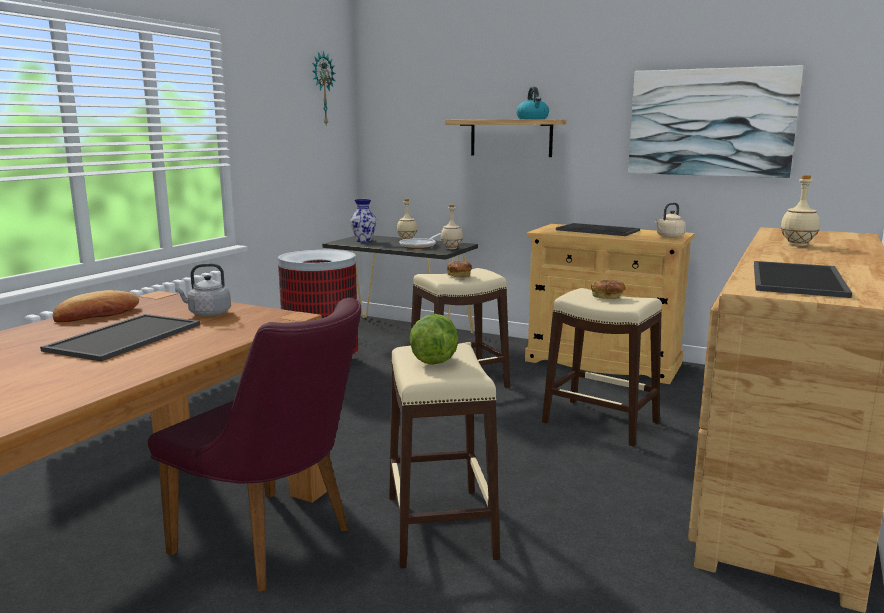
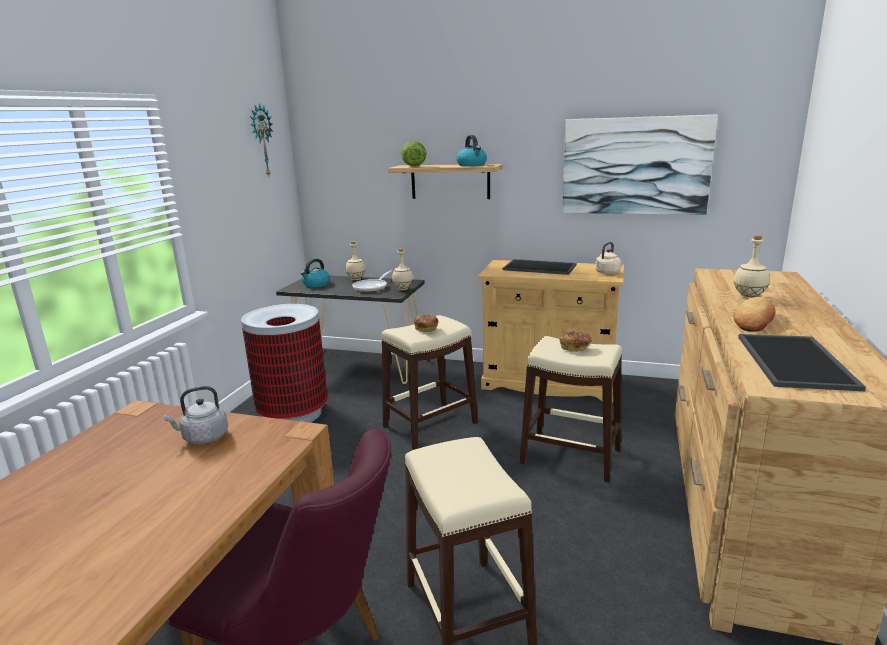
camera: 10 degrees left, 5 degrees up
(97, 314) = (75, 453): bread -> bread (754, 320)
(126, 338) = (122, 498): tray -> none
(364, 241) = (316, 284): vase -> kettle
(434, 360) = (457, 470): lettuce -> lettuce (414, 166)

